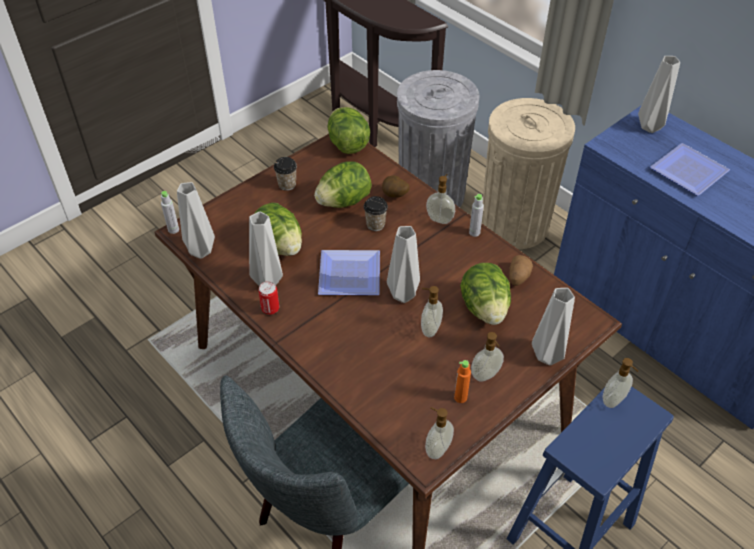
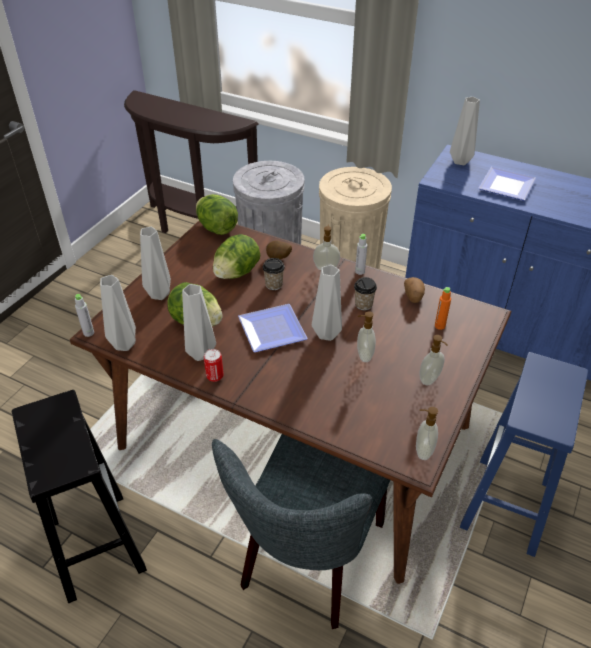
camera: 20 degrees left, 5 degrees down
(143, 434) = (95, 543): none -> black stool
(287, 184) = (179, 271): cup -> cup (363, 305)
(460, 397) = (419, 403): orange bottle -> orange bottle (439, 326)
(484, 308) = (400, 327): lettuce -> none
(548, 357) = (471, 351): grey vase -> grey vase (160, 295)
(614, 400) = (538, 370): soap dispenser -> none

